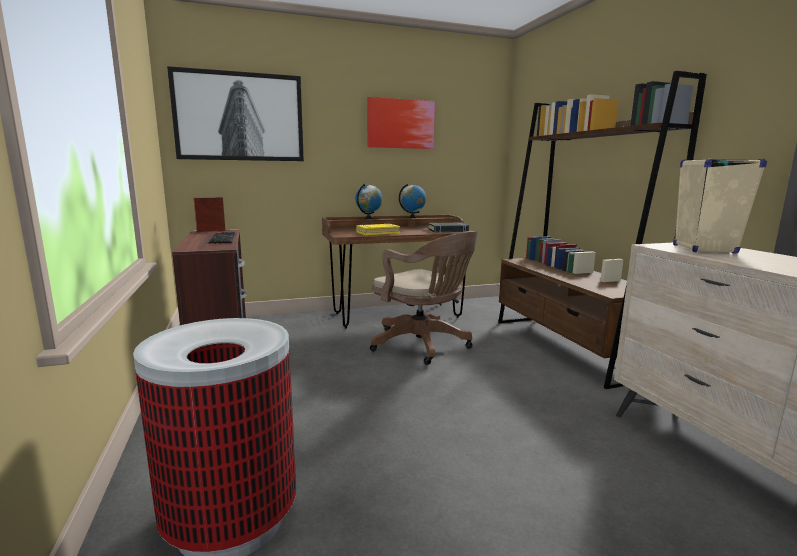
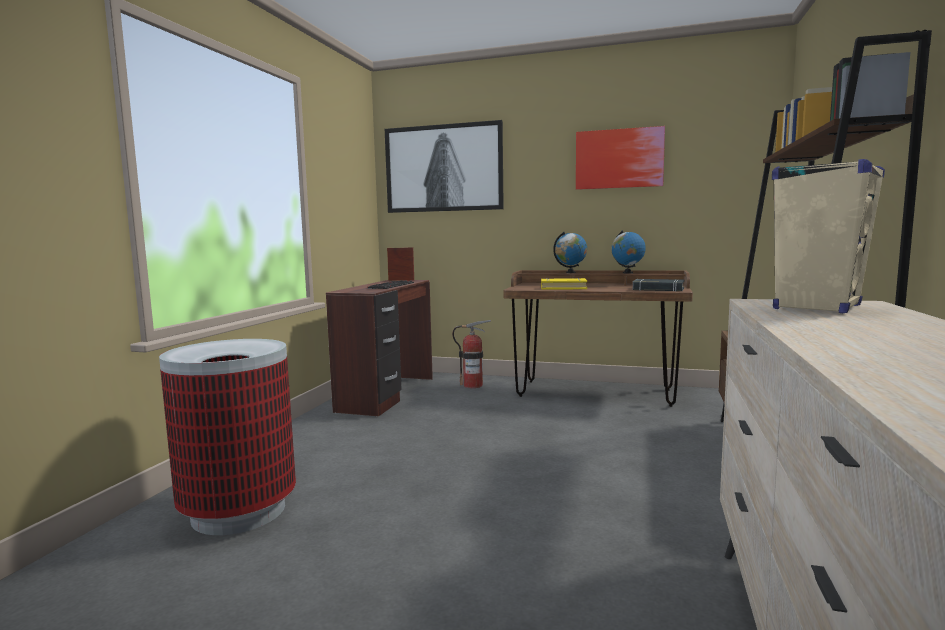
camera: 35 degrees right, 5 degrees down
(292, 325) = (473, 385): none -> fire extinguisher
(423, 345) = (581, 427): brown office chair -> none

